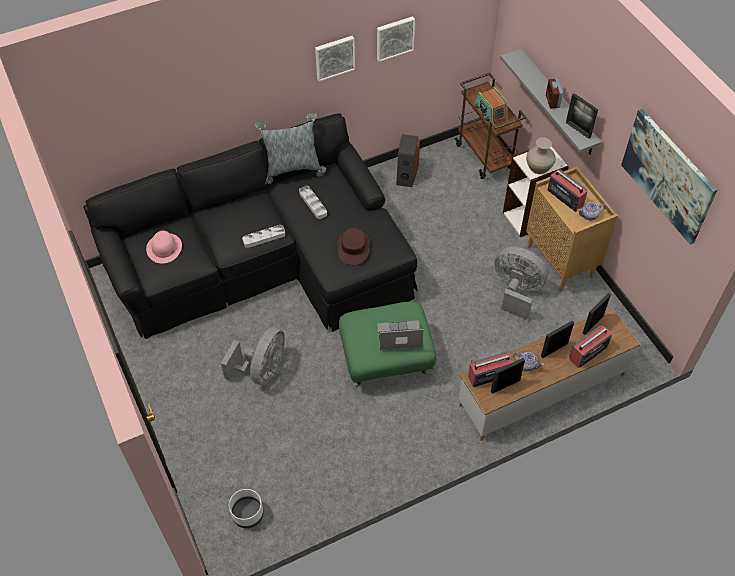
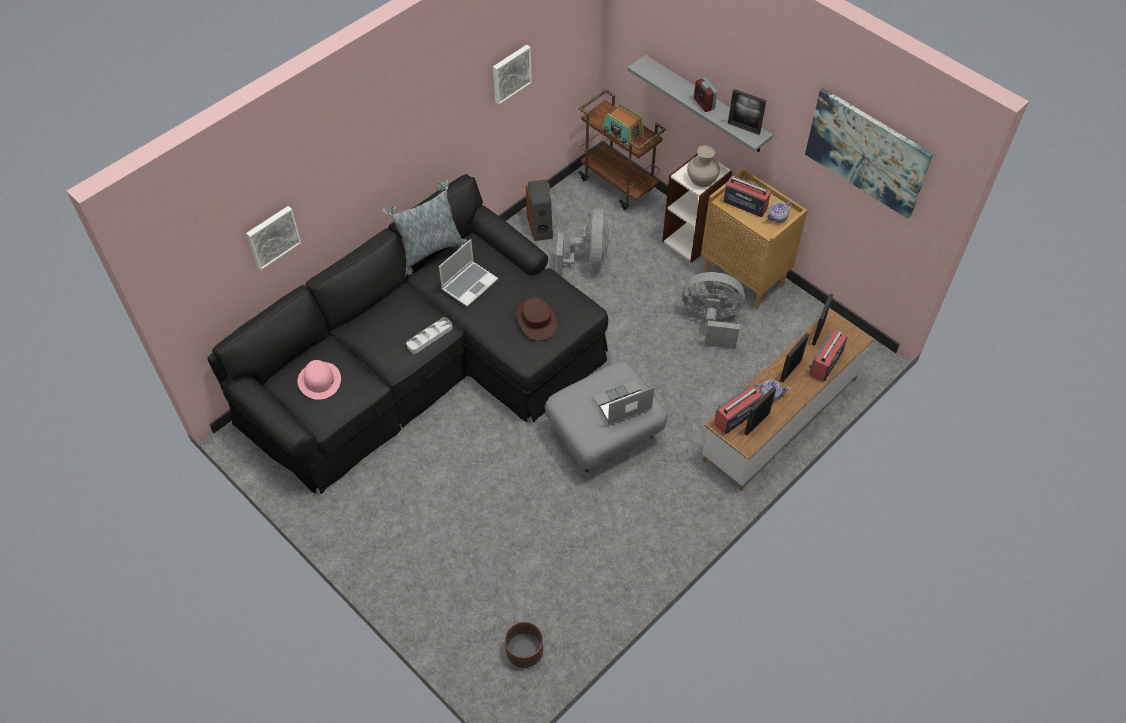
camera: 20 degrees left, 0 degrees up
(247, 514) = (524, 651): white planter -> brown planter
(262, 370) = (472, 488): grey fan -> grey fan (588, 259)
(313, 204) = (469, 284): grey tray -> laptop
(334, 57) = (453, 110): picture -> picture (272, 236)
(386, 360) = (604, 436): green ottoman -> grey ottoman

